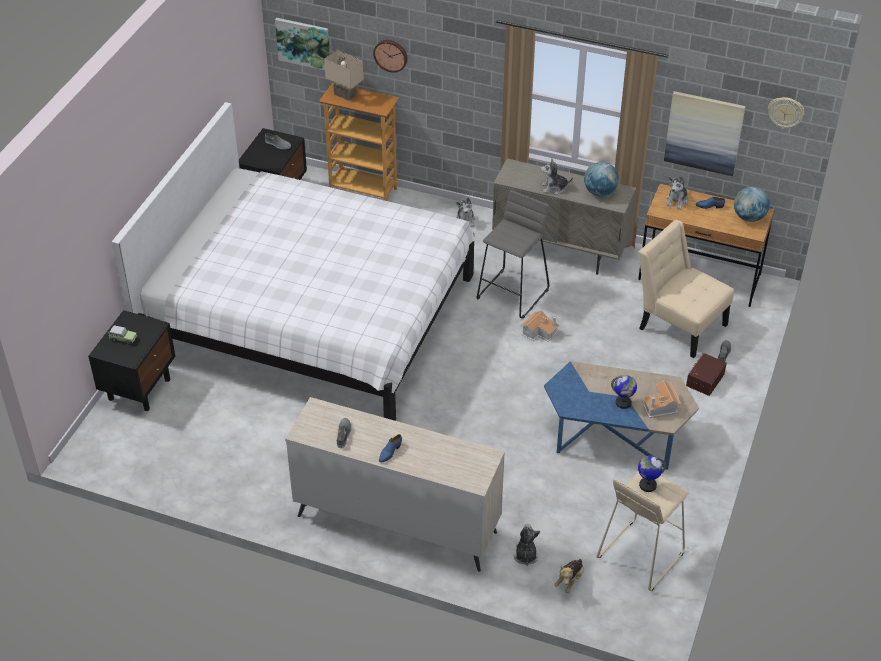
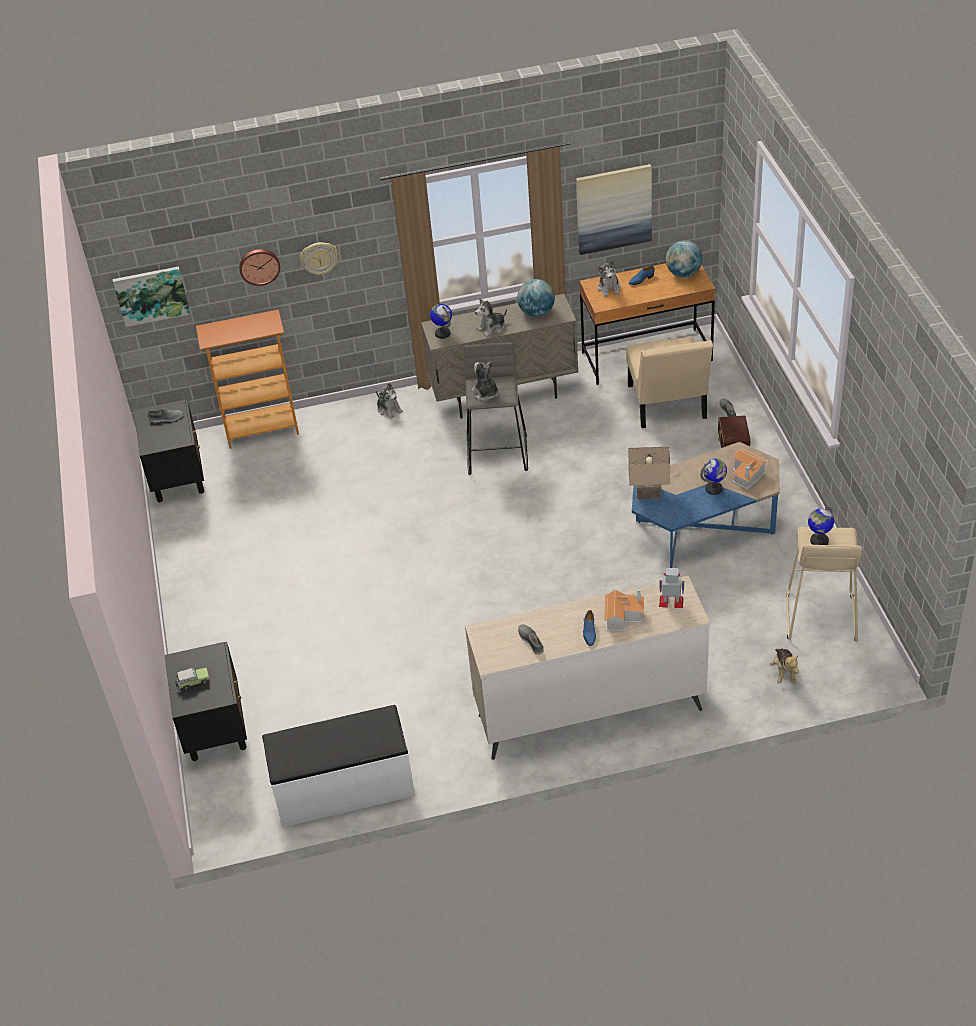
camera: 30 degrees left, 0 degrees up
(183, 476) = (344, 788): none -> white bench
(310, 316) = (324, 572): white bed -> none
(346, 94) = (222, 330): beige table lamp -> beige table lamp (649, 492)
(471, 464) = (671, 602): none -> toy robot
(514, 174) = (442, 333): none -> globe
(525, 555) = (727, 673): plush toy -> plush toy (486, 393)
(539, 332) = (554, 474): toy house -> toy house (622, 616)
(679, 324) = (667, 405): beige chair -> beige chair turned 105 degrees counterclockwise
(785, 112) = (690, 154): wall clock -> wall clock (319, 258)

